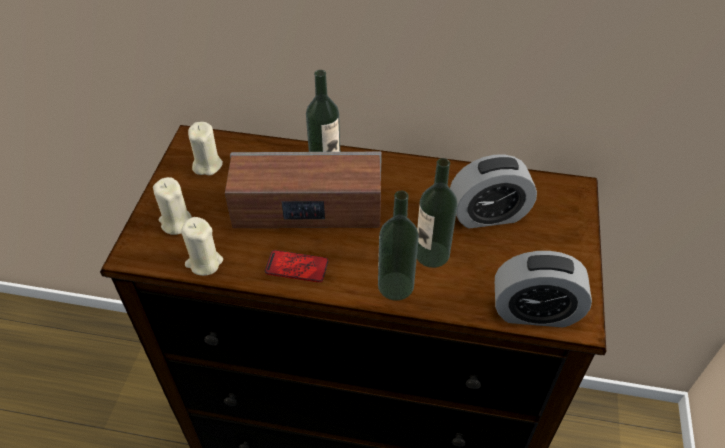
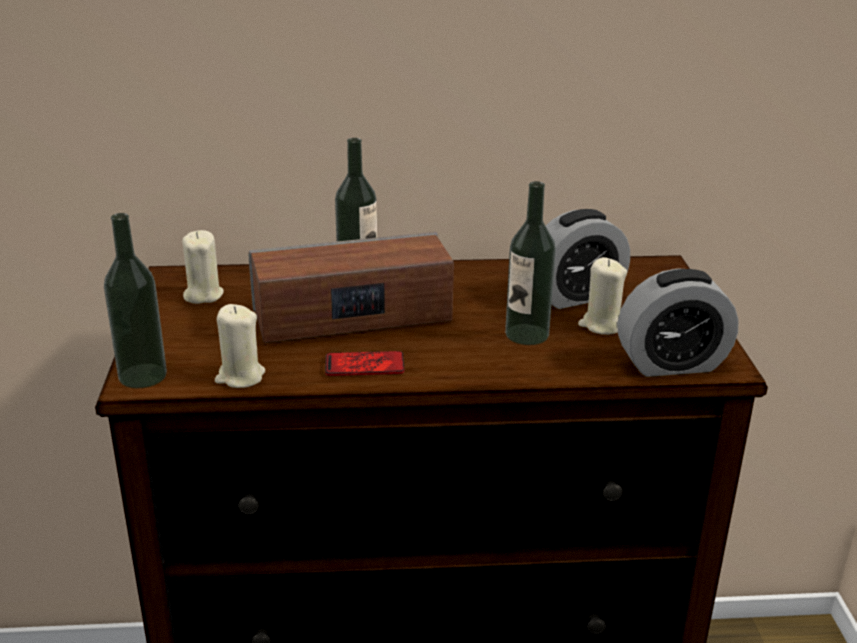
camera: 15 degrees left, 20 degrees down
(176, 222) = (184, 347): beige candle -> beige candle (601, 325)
(395, 286) = (497, 365): bottle -> bottle (142, 376)

